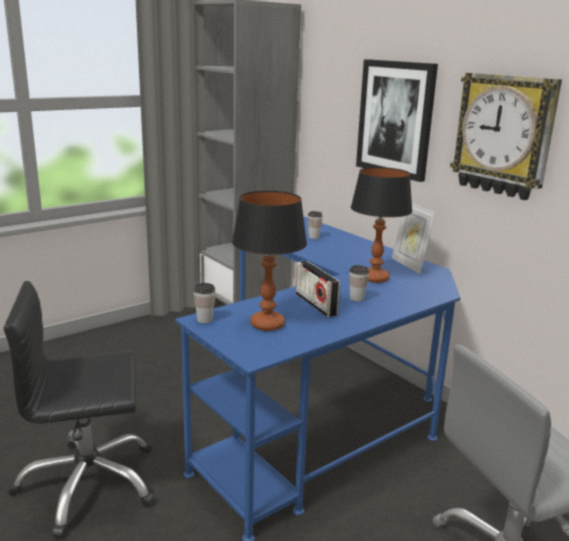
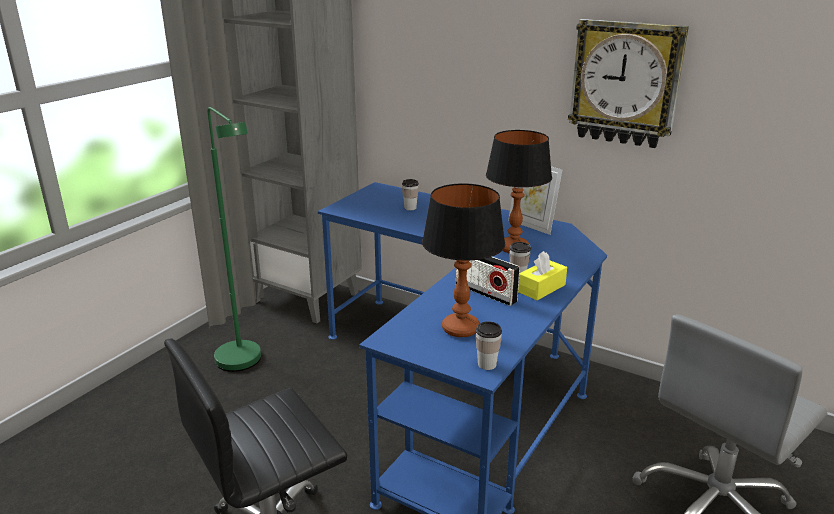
camera: 20 degrees left, 5 degrees up
(160, 348) = (244, 364): none -> green floor lamp
(204, 319) = (392, 338): cup -> cup (487, 364)
(369, 310) = (541, 288): none -> yellow tissue box
(395, 119) = (491, 69): picture -> none

